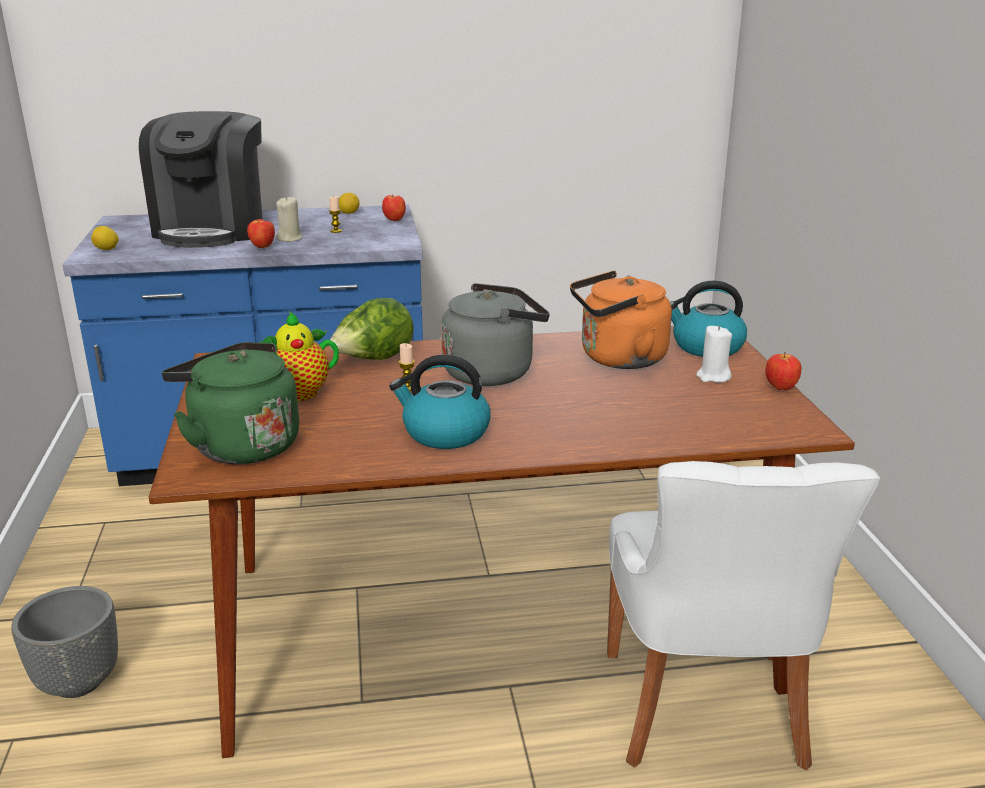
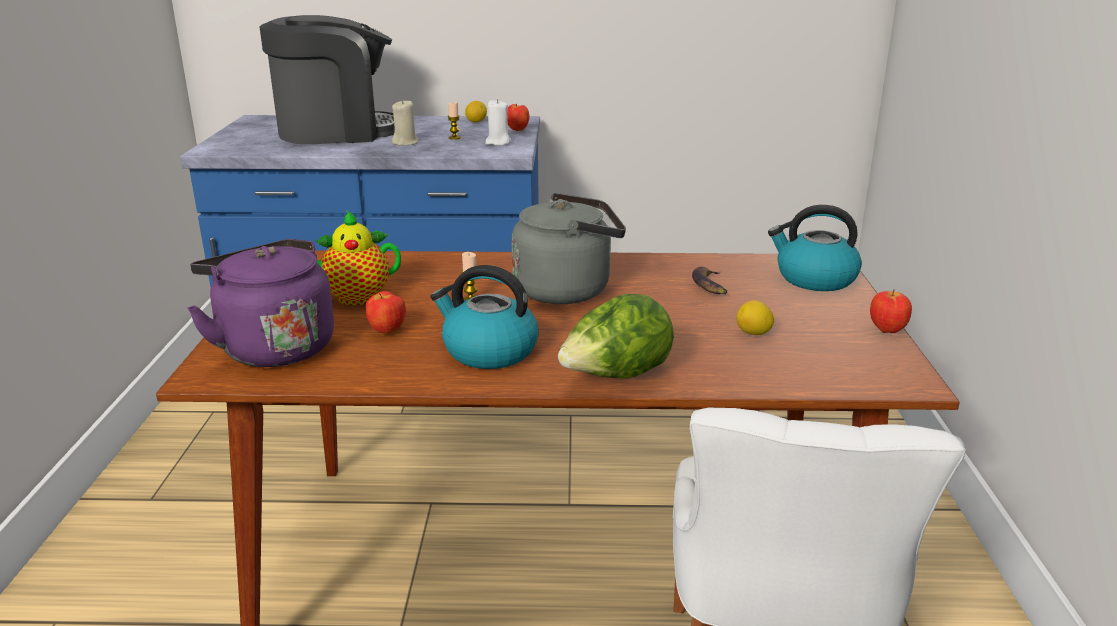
camera: 10 degrees right, 0 degrees up
(79, 682) = (136, 570): grey planter -> none
(106, 249) = (227, 145): lemon -> lemon (753, 334)
(212, 230) = (336, 131): coffee machine -> coffee machine turned 120 degrees counterclockwise
(241, 445) = (273, 347): green kettle -> purple kettle
(262, 247) = (374, 149): apple -> apple (387, 331)
(373, 360) = (449, 269): lettuce -> lettuce (616, 377)
(618, 359) = (710, 285): orange kettle -> banana
(713, 377) = (811, 312): white candle -> white candle (498, 143)

